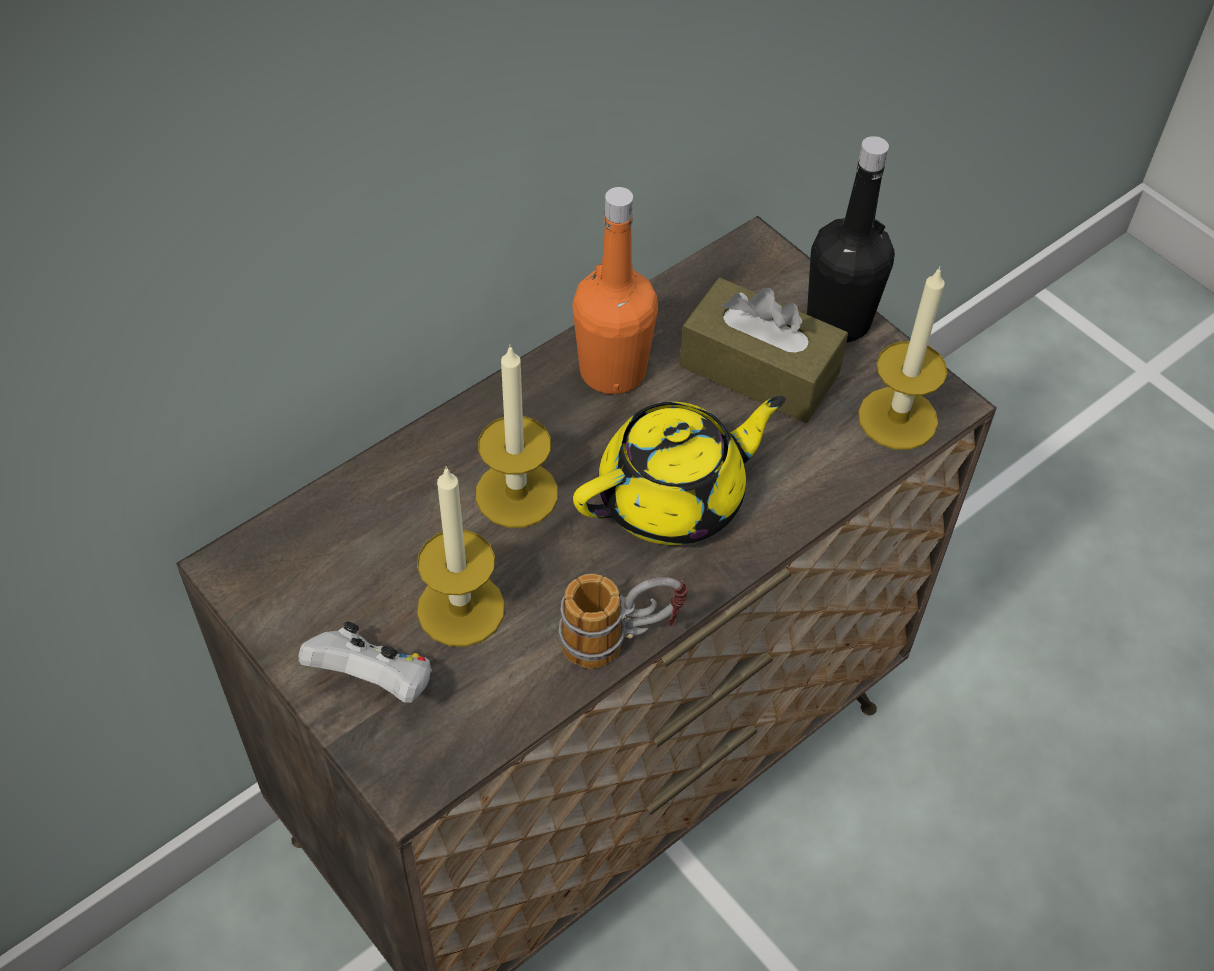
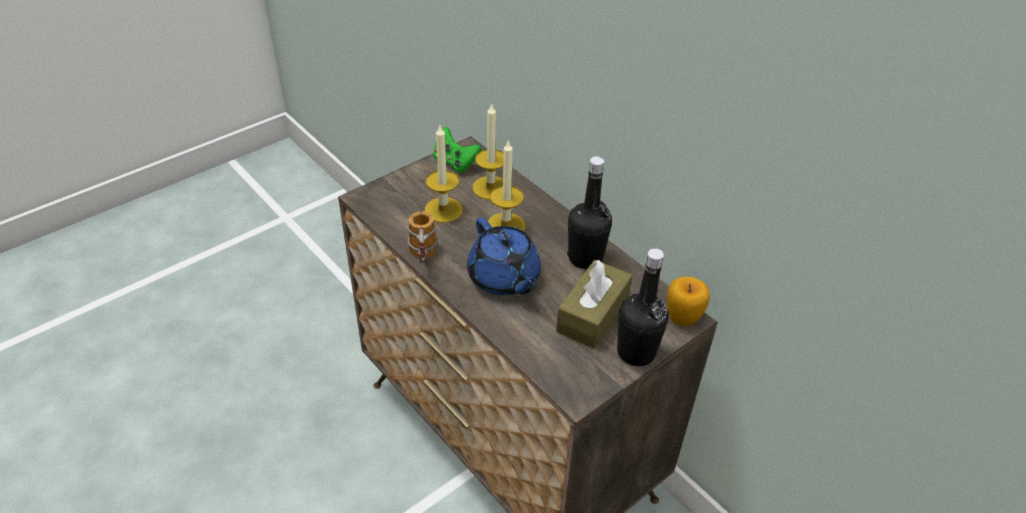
camera: 90 degrees right, 10 degrees down
(285, 591) = (455, 163): none -> green game controller
(375, 681) = (410, 187): white game controller -> none
(612, 371) = (585, 258): orange bottle -> black bottle
(674, 498) = (504, 278): yellow teapot -> blue teapot
(753, 254) = (683, 318): none -> apple
(897, 418) = (563, 373): candle -> candle (490, 188)

